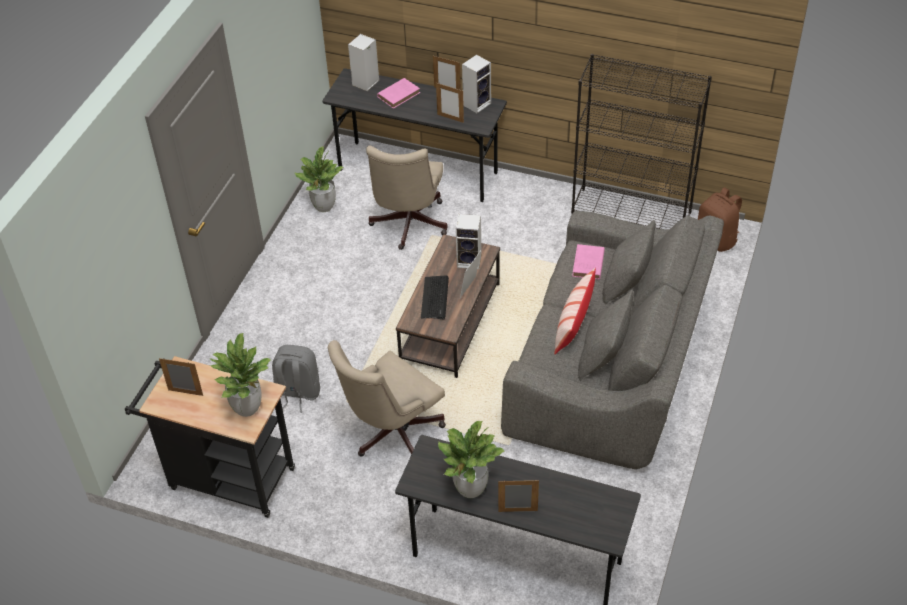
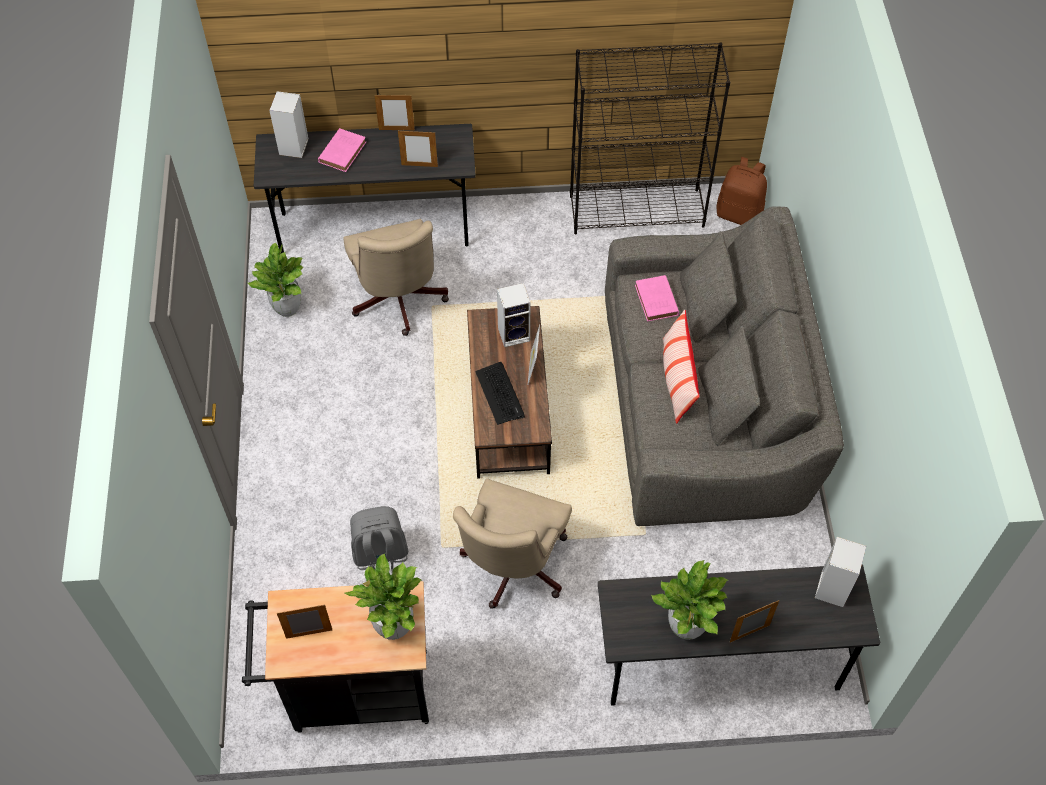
camera: 25 degrees left, 10 degrees up
(477, 103) = (440, 137): speaker -> speaker (831, 587)

